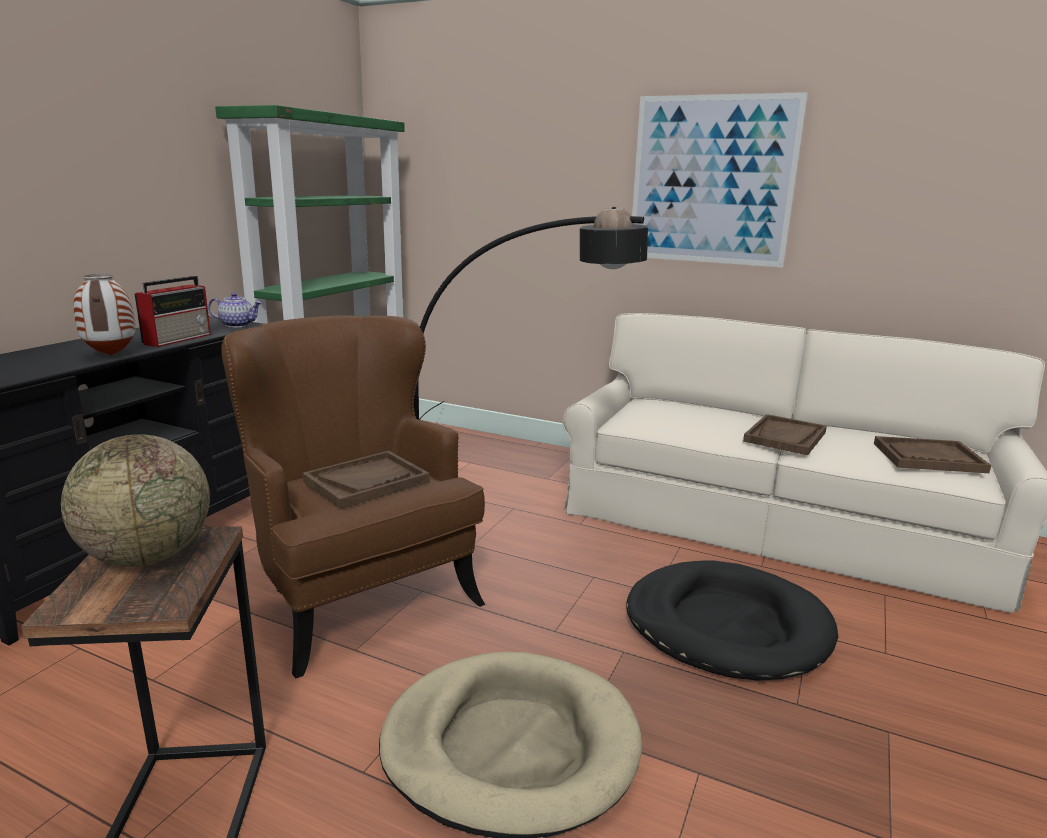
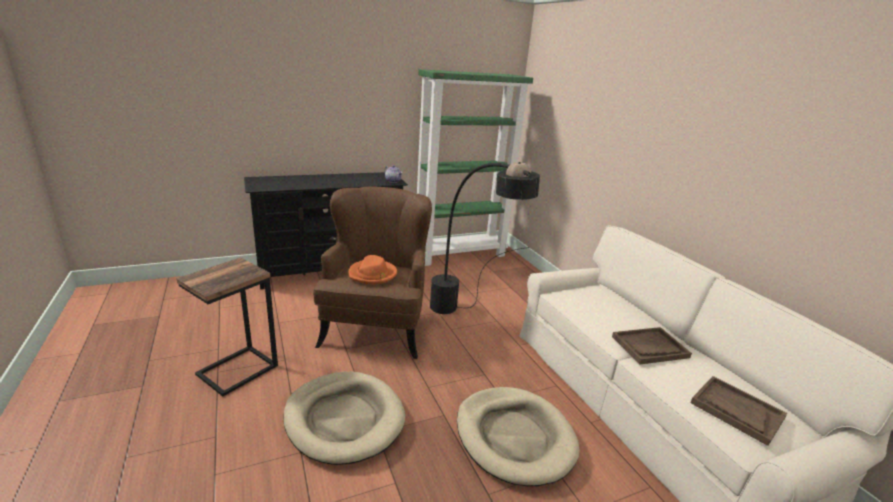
camera: 40 degrees right, 5 degrees up
(112, 355) = (321, 185): vase -> none
(148, 556) = (231, 271): globe -> none
(179, 339) = (358, 183): radio -> none
(366, 481) = (373, 274): brown tray -> orange hat
(711, 181) = (692, 146): picture -> none
(726, 625) = (514, 437): black dog bed -> beige dog bed

